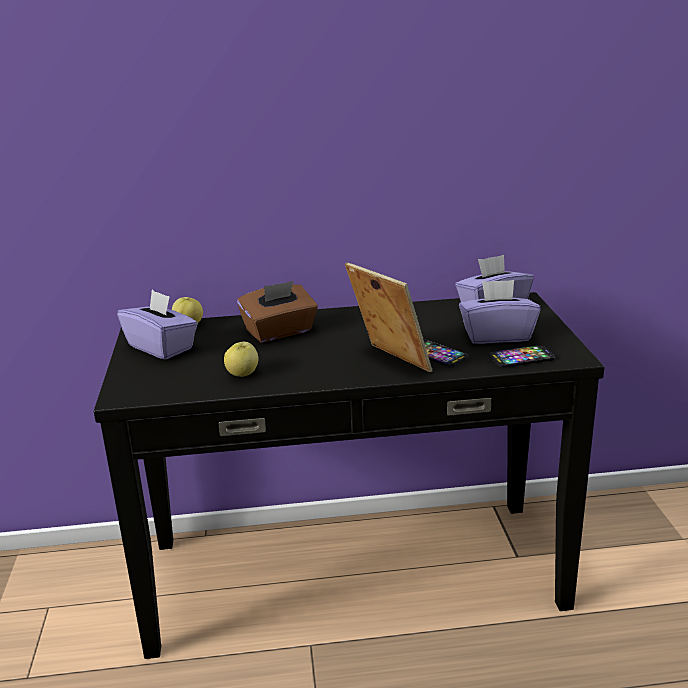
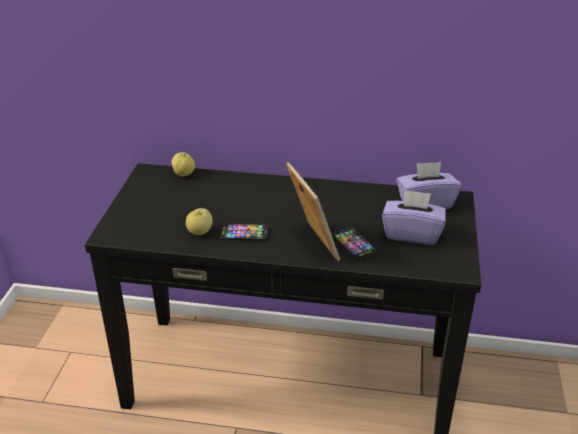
camera: 15 degrees right, 10 degrees up
(161, 347) = (155, 193): purple tissue box -> none
(280, 332) = (246, 195): brown tissue box -> none
(521, 358) = (418, 261): phone -> phone (244, 233)

